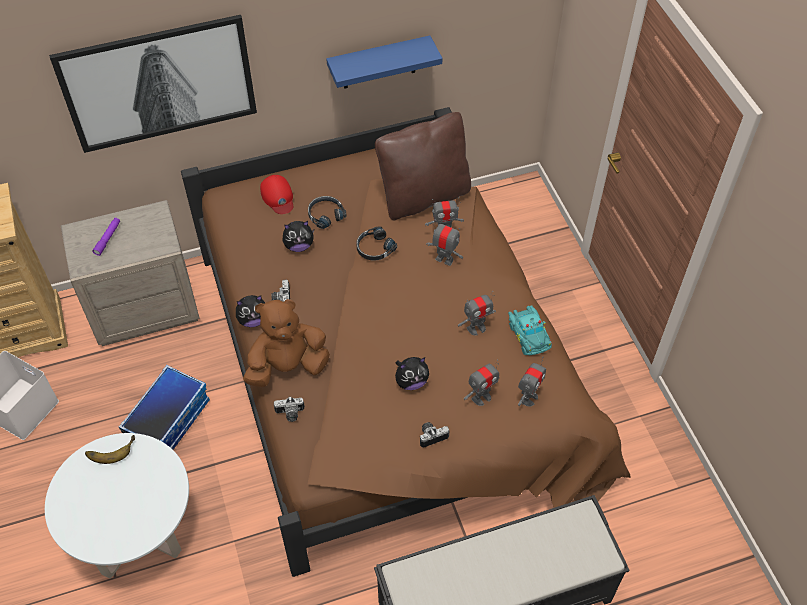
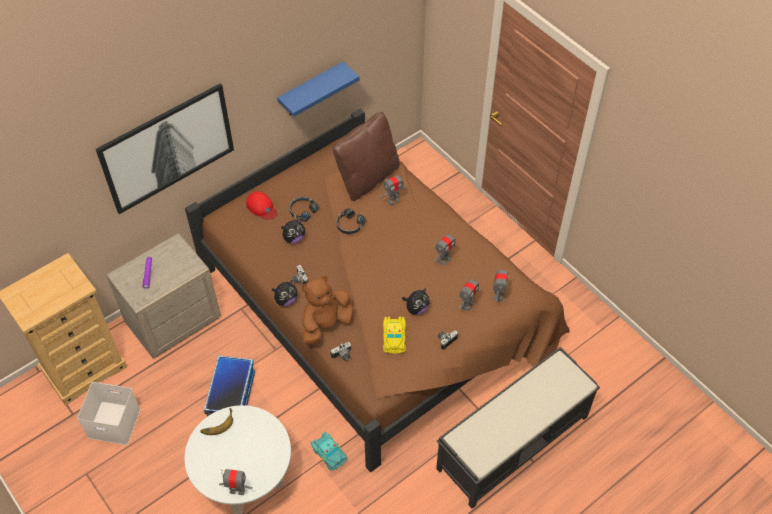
camera: 20 degrees left, 0 degrees up
(365, 411) = (394, 337): none -> yellow toy car
(444, 259) = (402, 218): toy robot -> toy robot (237, 490)
(529, 334) = (481, 253): turquoise toy car -> turquoise toy car (329, 453)

